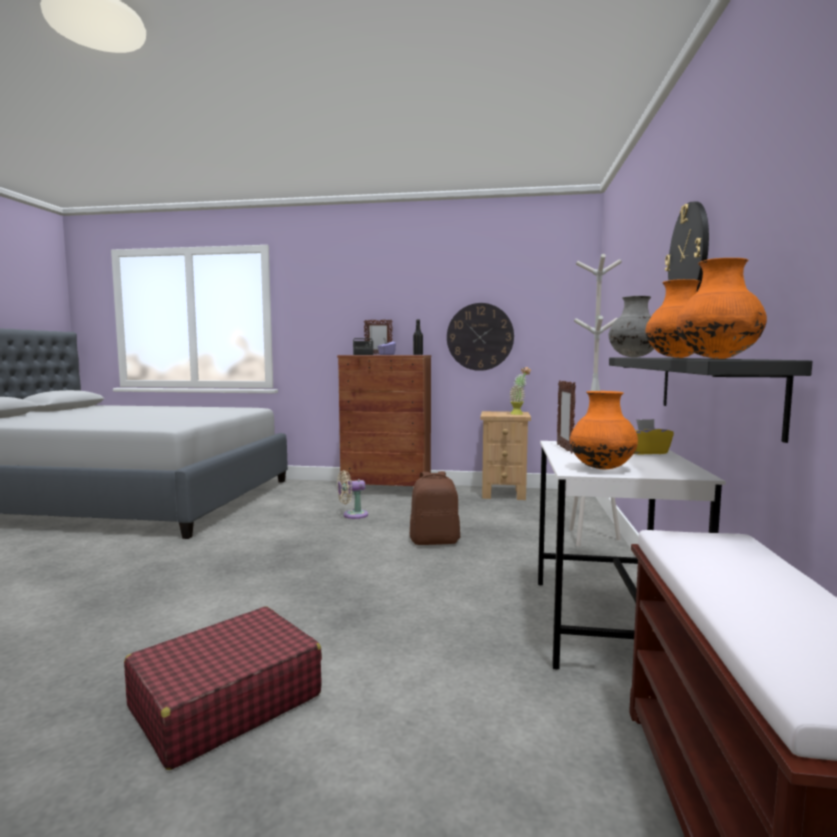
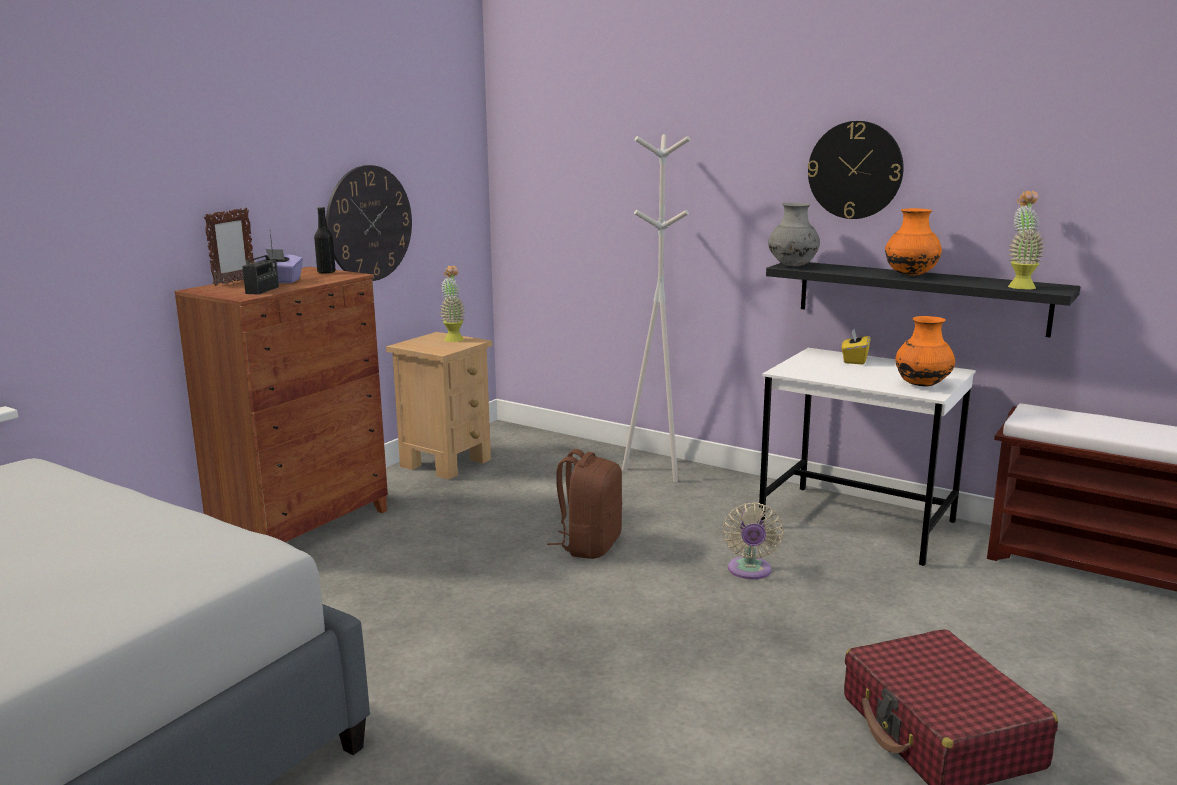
camera: 65 degrees left, 10 degrees up
(352, 515) = (411, 578): beige fan -> beige fan (749, 571)
(564, 449) = (820, 376): picture frame -> none
(717, 358) = (1019, 286): orange vase -> potted plant

